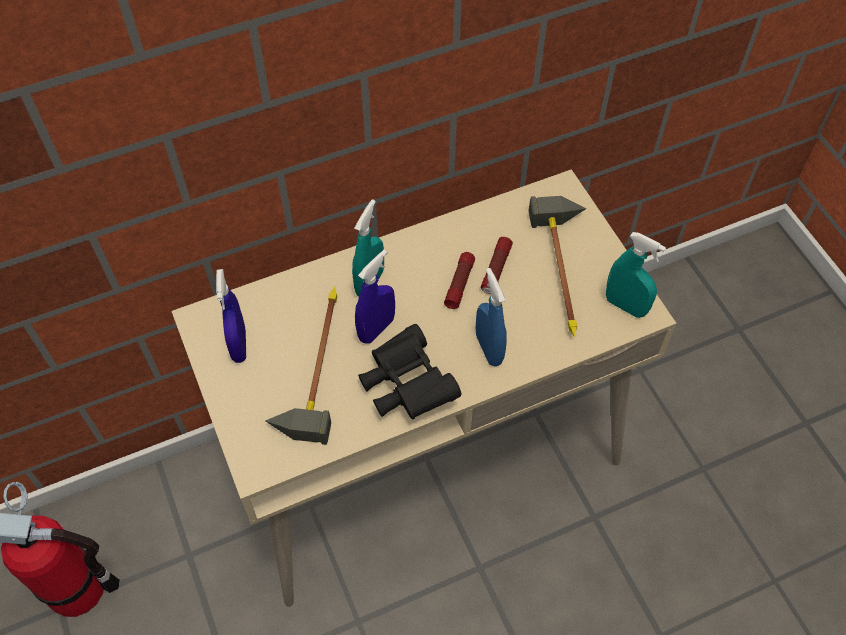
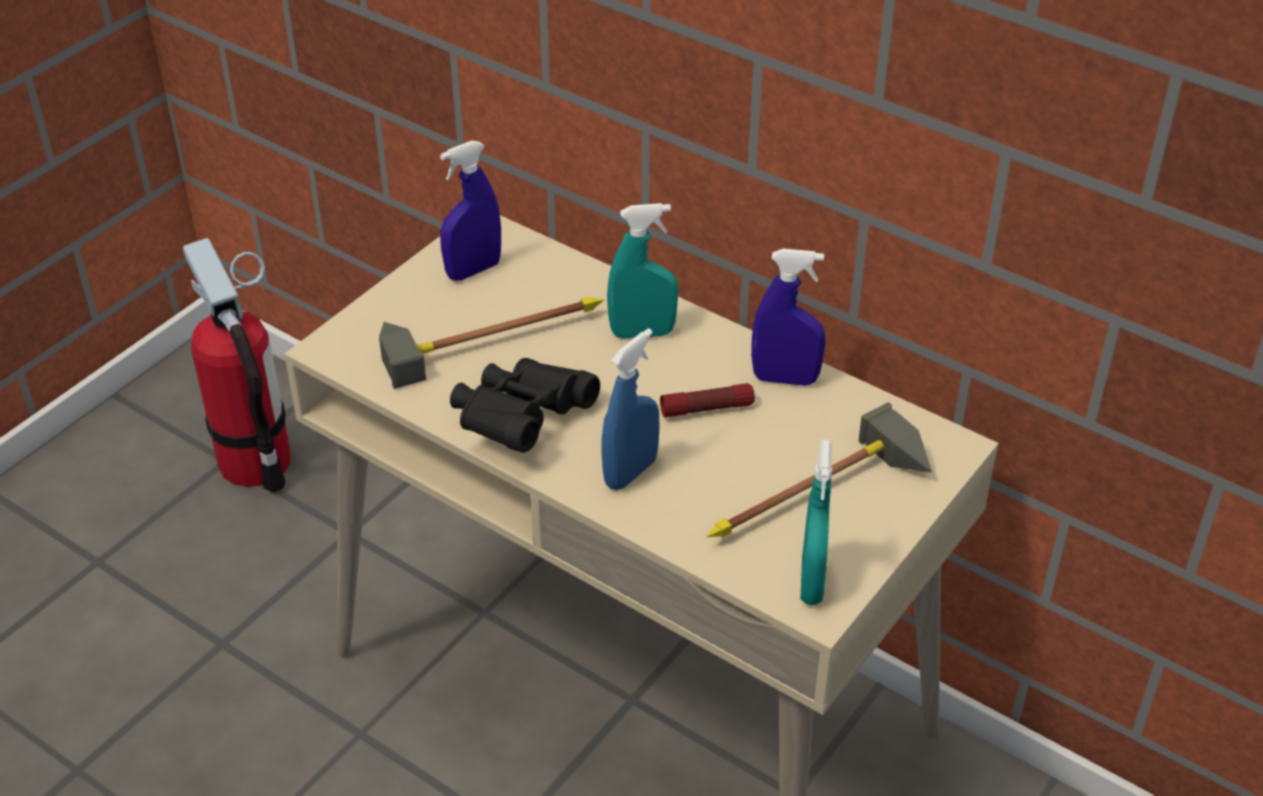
camera: 60 degrees right, 15 degrees down
(376, 329) = (580, 365): blue spray bottle -> blue spray bottle (785, 379)
(496, 270) = (758, 433): flashlight -> none

